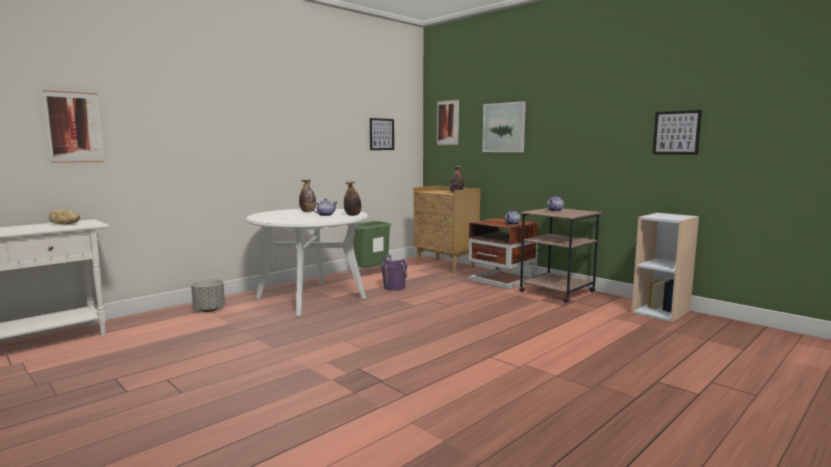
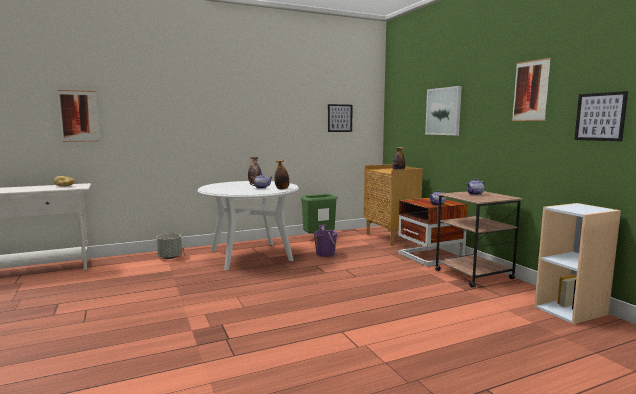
camera: 20 degrees right, 0 degrees up
(448, 122) = (401, 107): picture -> picture (531, 91)

